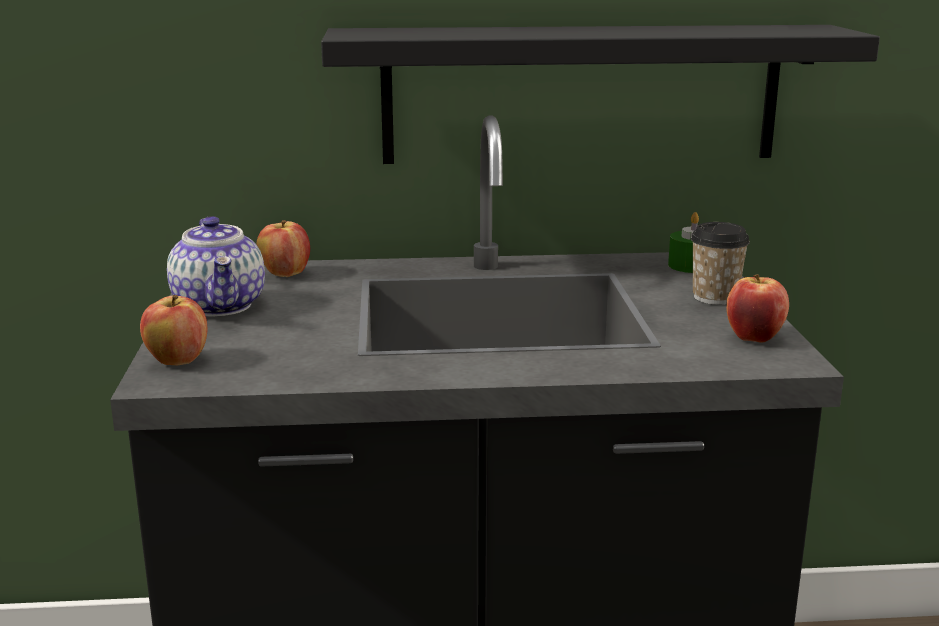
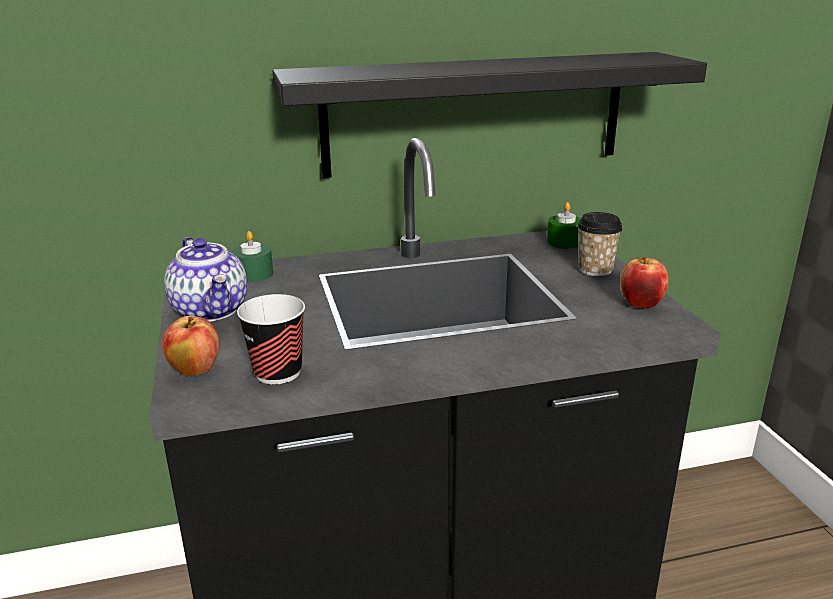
camera: 10 degrees left, 5 degrees up
(269, 371) = (278, 372): none -> cup
(285, 274) = (254, 274): apple -> green candle

